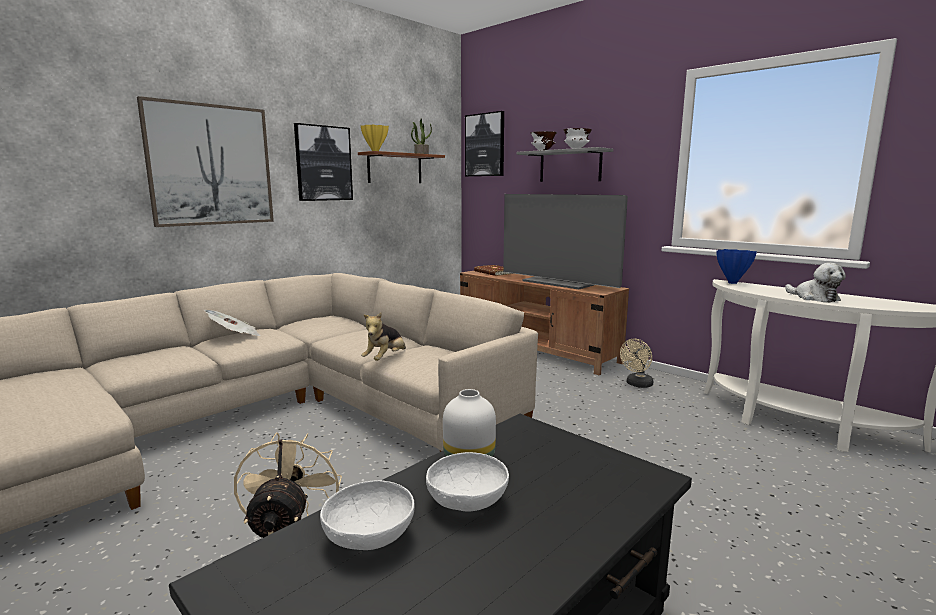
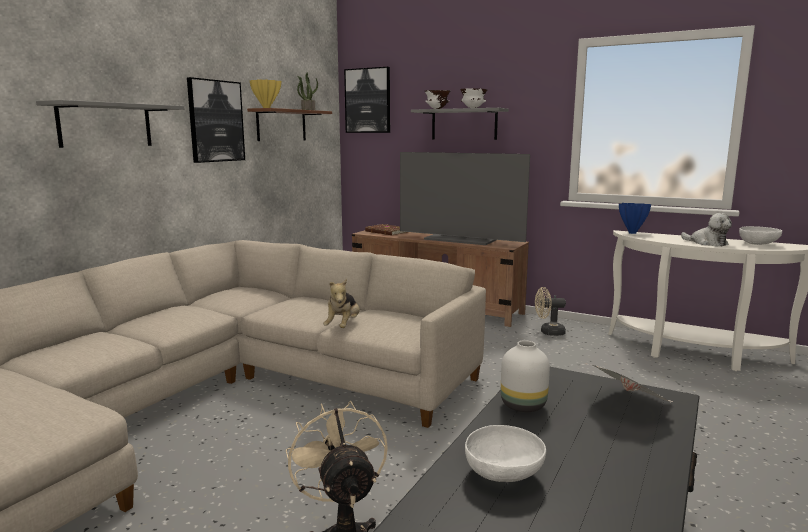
camera: 15 degrees left, 0 degrees up
(210, 165) = (105, 125): picture -> grey shelf
(235, 336) = (156, 316): newspaper -> newspaper (630, 405)
(467, 504) = (554, 437): white bowl -> white bowl (758, 244)
(637, 384) = (548, 332): beige fan -> beige fan turned 60 degrees clockwise

